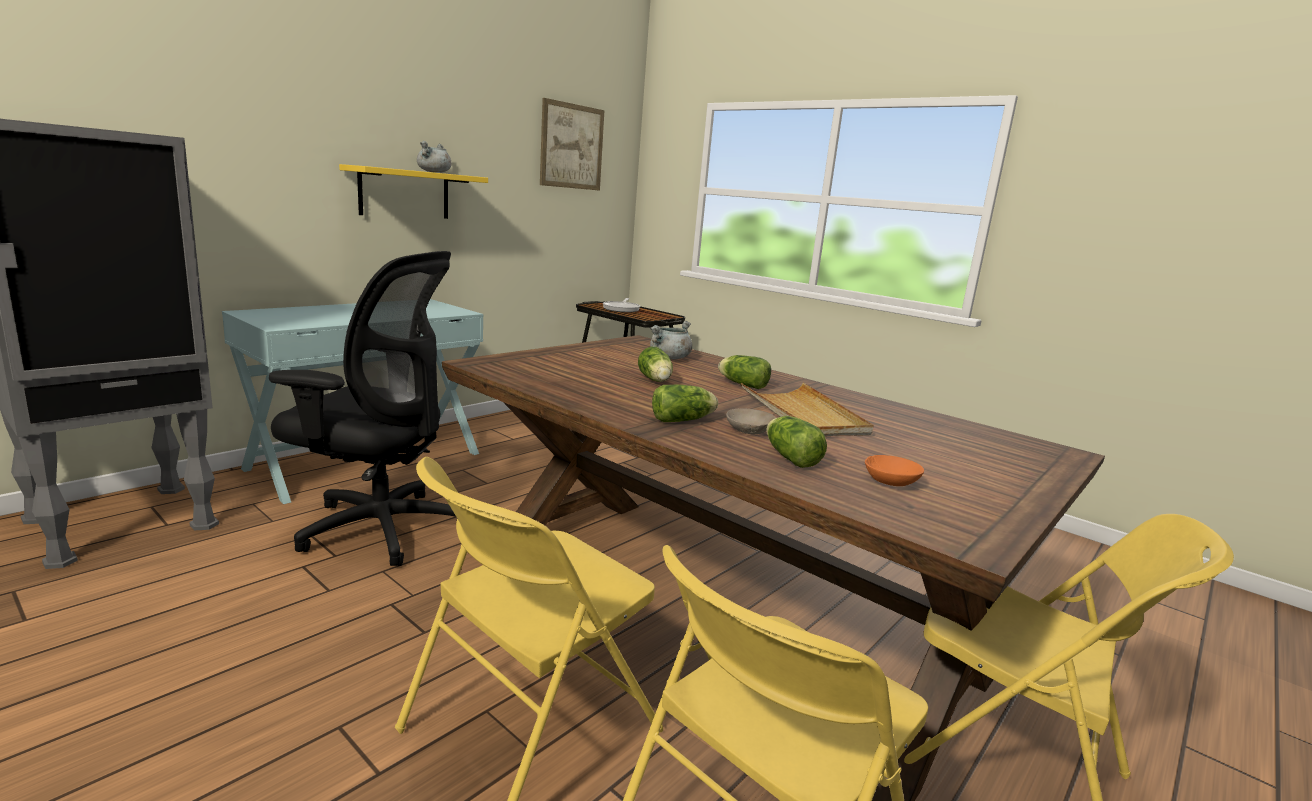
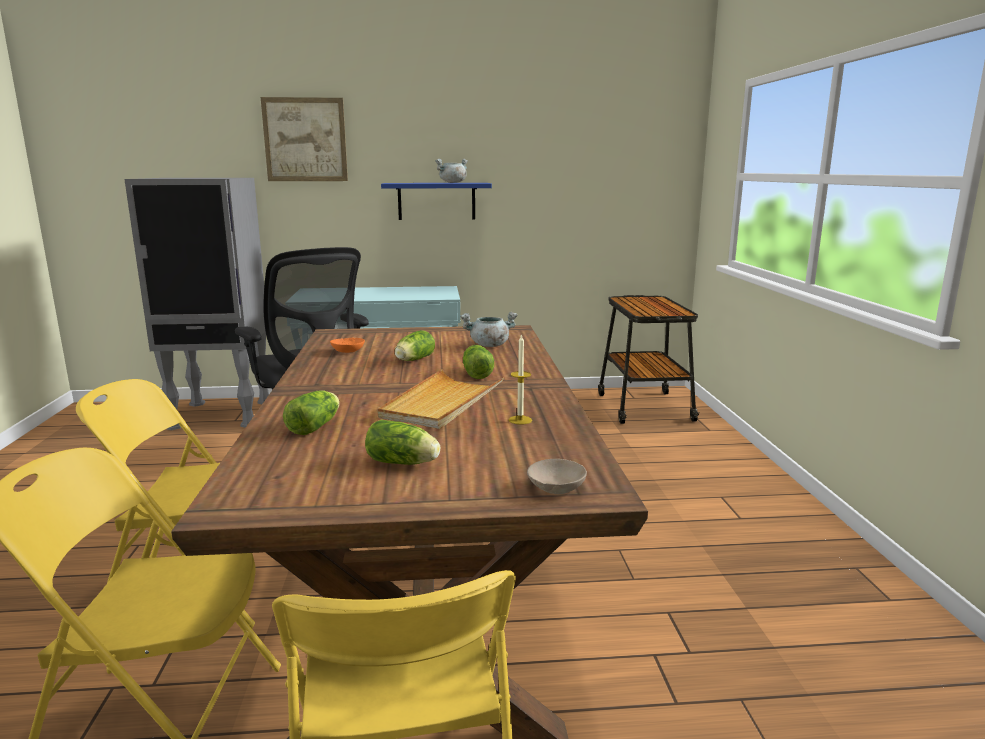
camera: 45 degrees right, 0 degrees up
(404, 193) = (436, 201): yellow shelf -> blue shelf
(571, 146) = (611, 145): picture -> picture (305, 140)
(622, 309) = (644, 303): frying pan -> none
(684, 420) = (334, 389): lettuce -> lettuce (404, 463)
(749, 430) = (354, 404): beige bowl -> beige bowl (558, 487)
(886, 416) = (520, 420): none -> candle
(892, 482) = (324, 461): orange bowl -> orange bowl (348, 351)

